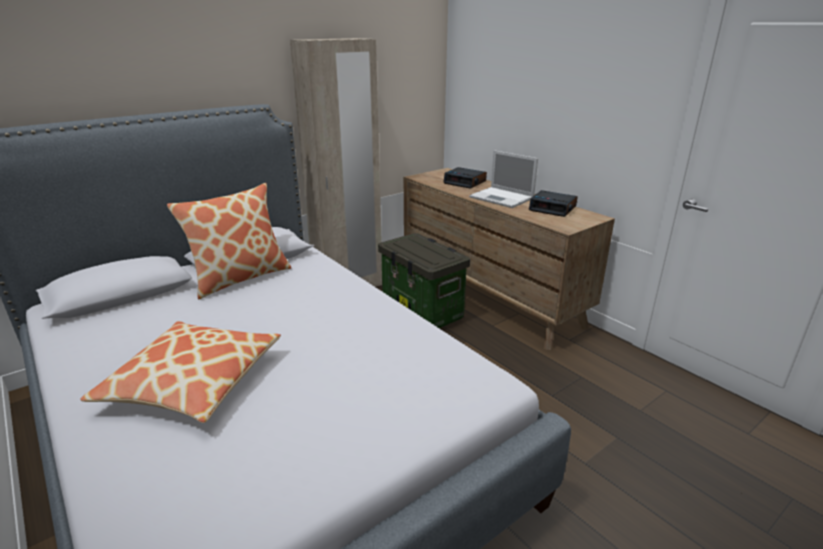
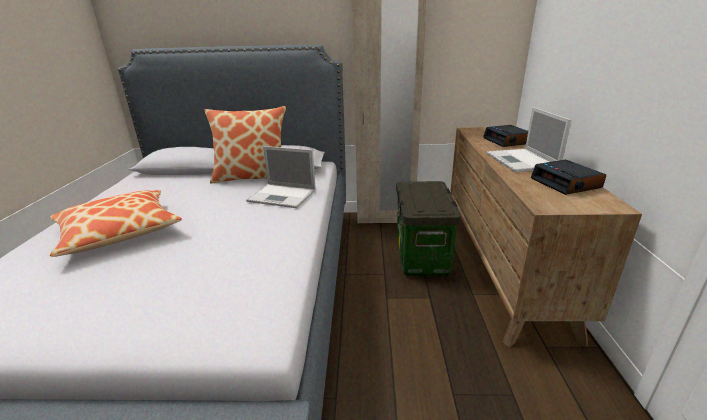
camera: 40 degrees right, 0 degrees up
(315, 285) = (283, 196): none -> laptop

